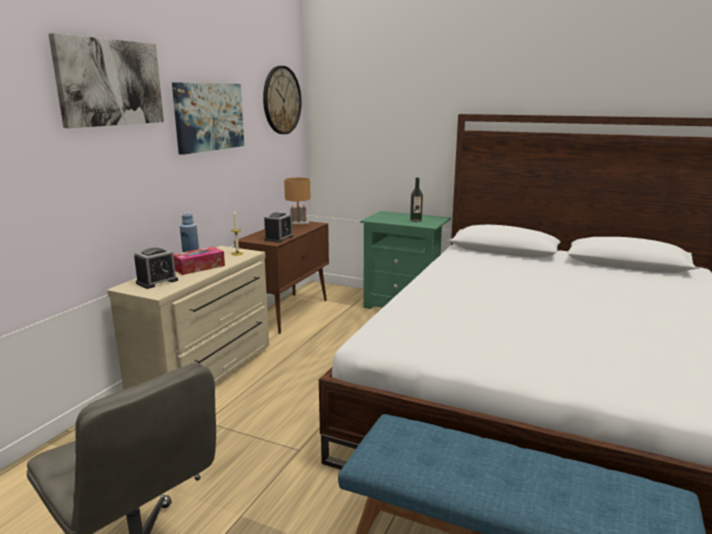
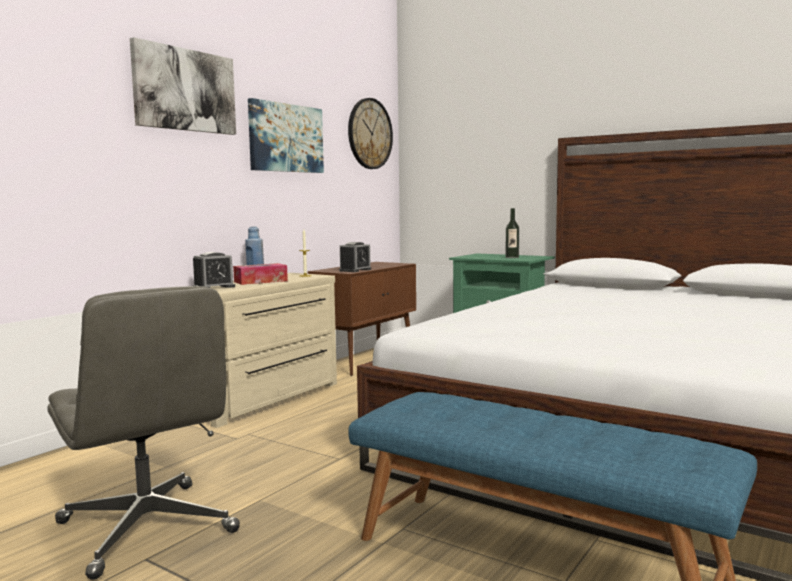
camera: 10 degrees right, 10 degrees down
(298, 224) = (382, 264): brown table lamp -> none

